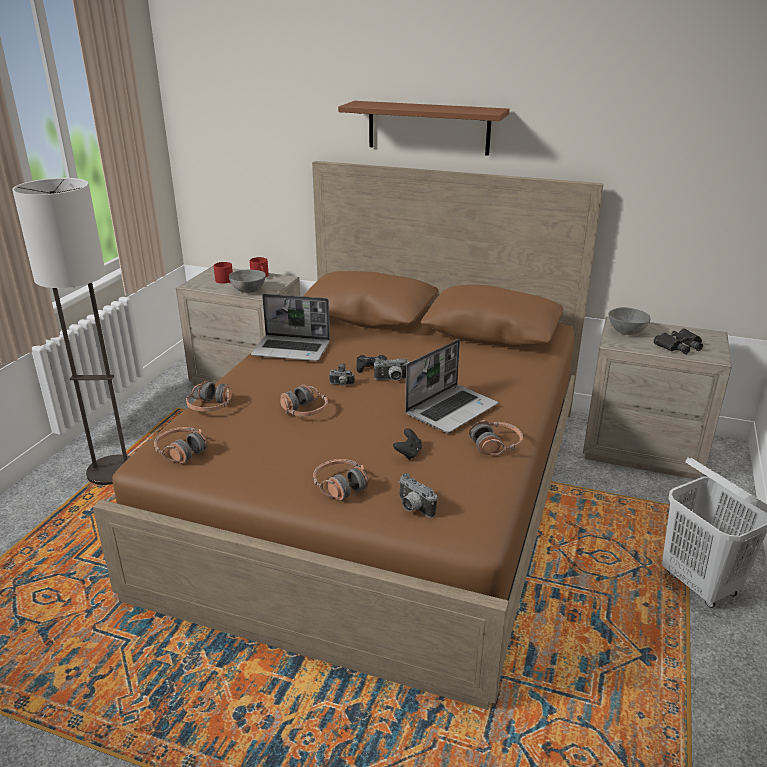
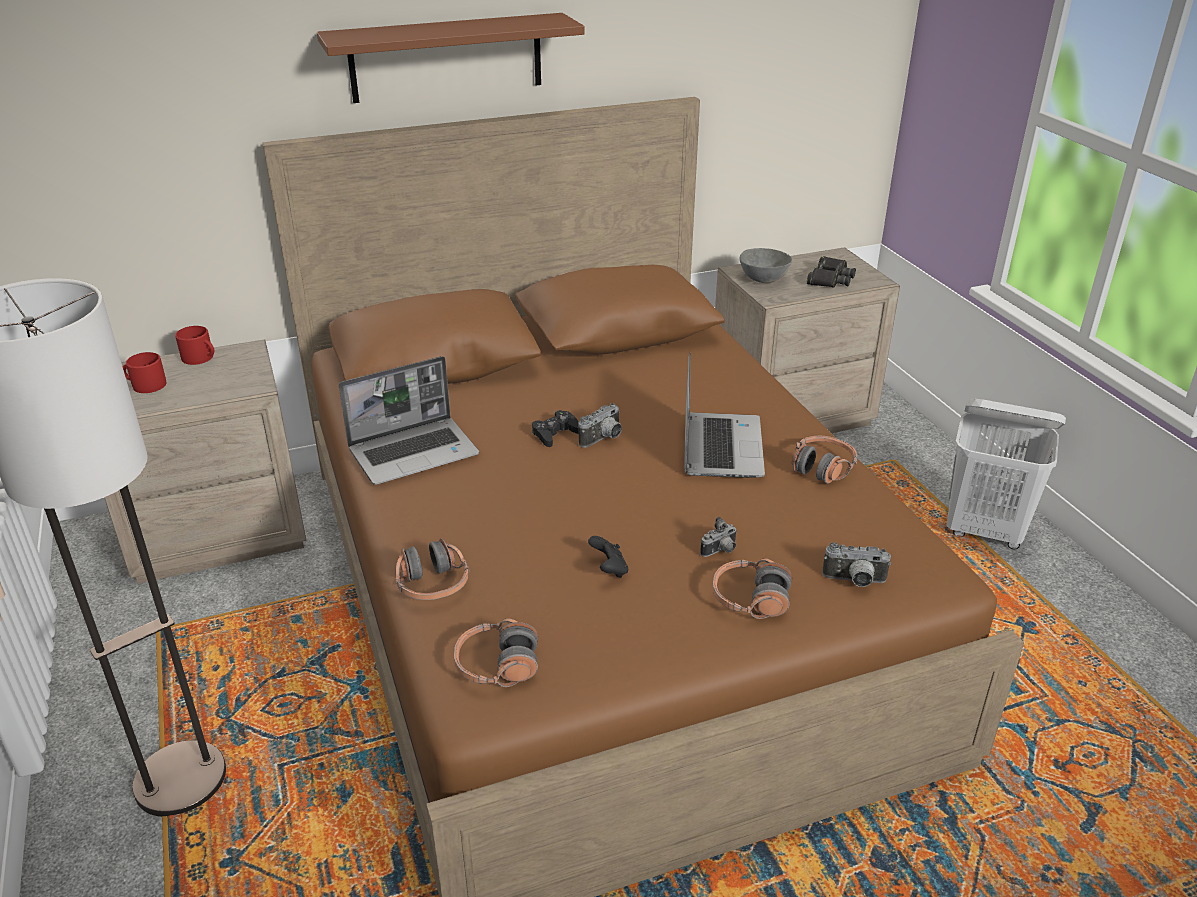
camera: 40 degrees left, 5 degrees up
(247, 290) = (219, 388): grey bowl -> none
(304, 411) = (565, 528): headphones -> none
(341, 384) = (554, 472): camera -> camera (720, 551)
(408, 453) = (757, 522): black game controller -> black game controller (609, 569)

